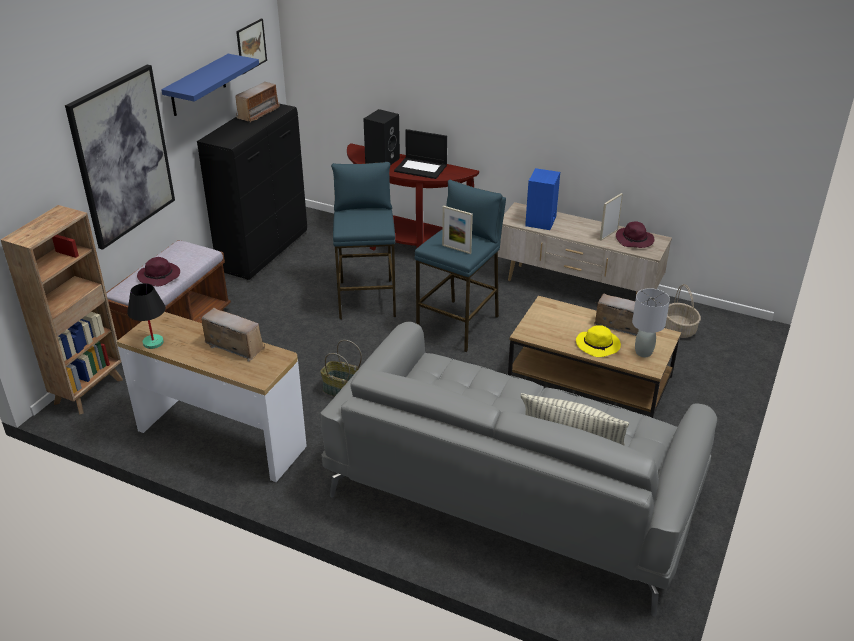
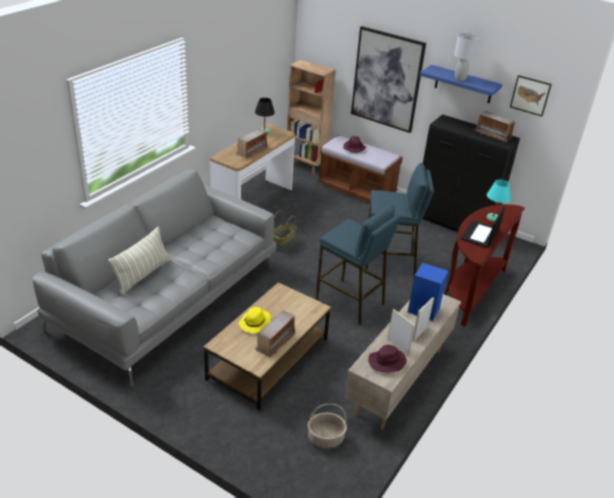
camera: 95 degrees right, 0 degrees up
(382, 160) = (493, 218): black speaker -> turquoise table lamp
(456, 249) = (343, 233): picture frame -> picture frame (420, 334)
(643, 352) = (238, 345): grey table lamp -> grey table lamp (460, 79)

